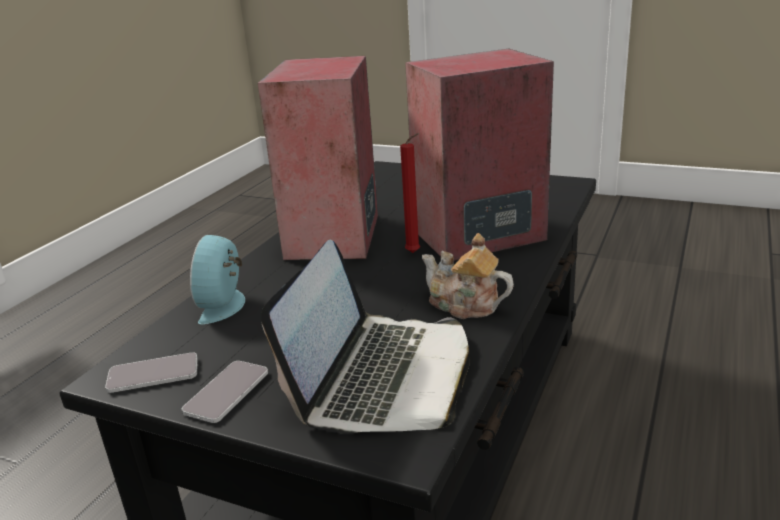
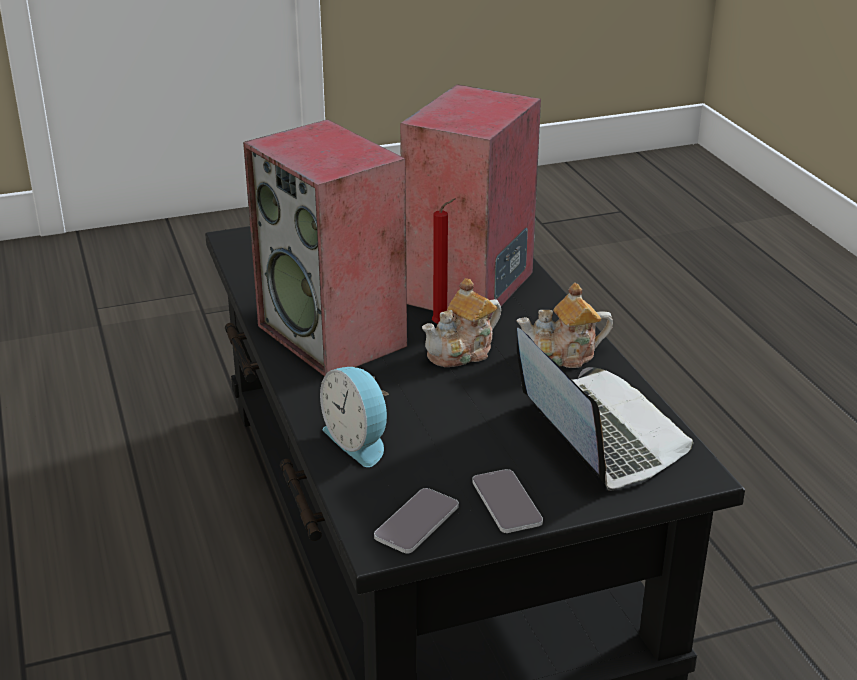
camera: 45 degrees left, 5 degrees up
(395, 275) = (462, 352): none -> teapot

